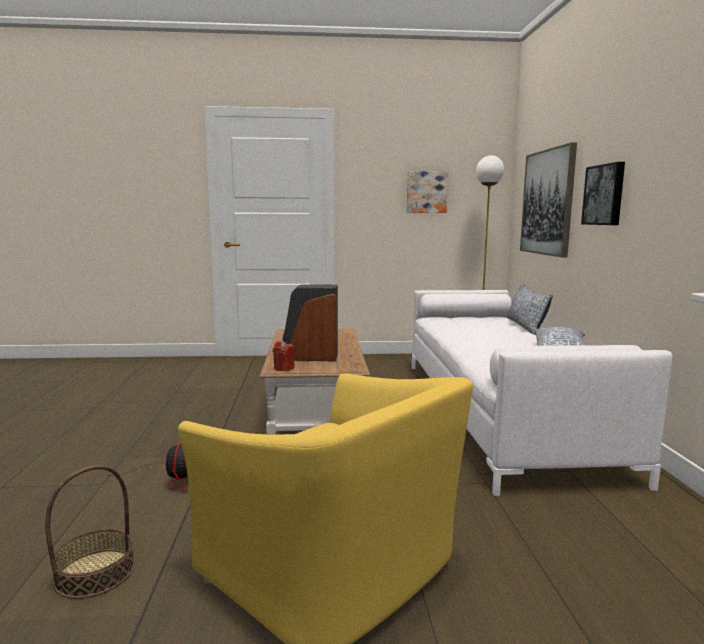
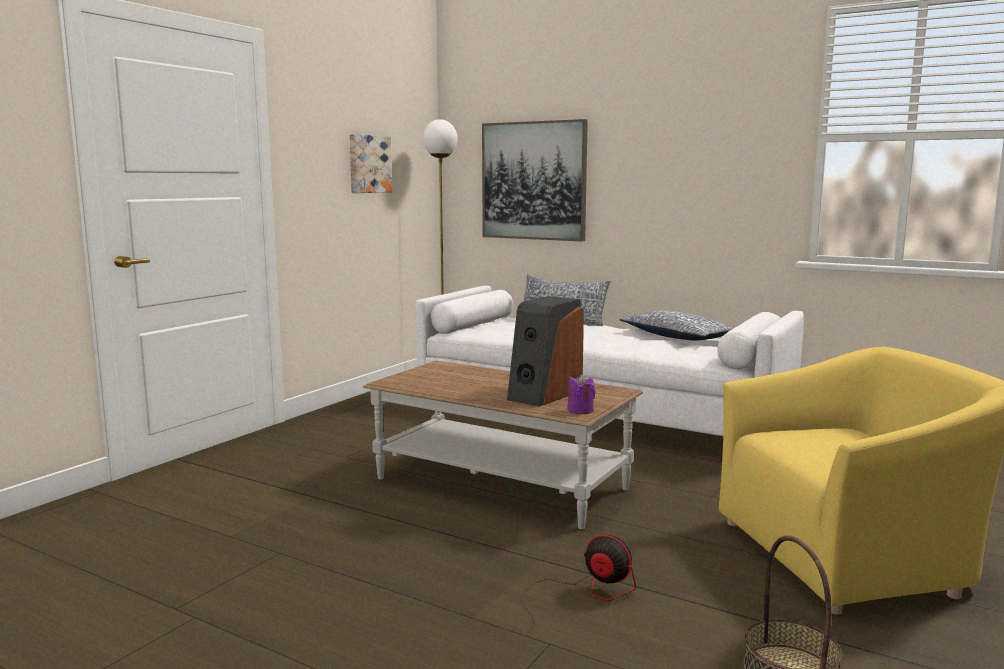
camera: 55 degrees left, 0 degrees up
(283, 368) = (580, 410): red candle -> purple candle
(605, 195) = (647, 177): picture -> none

